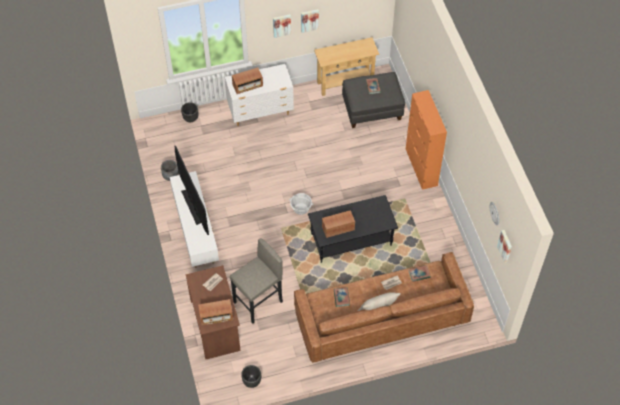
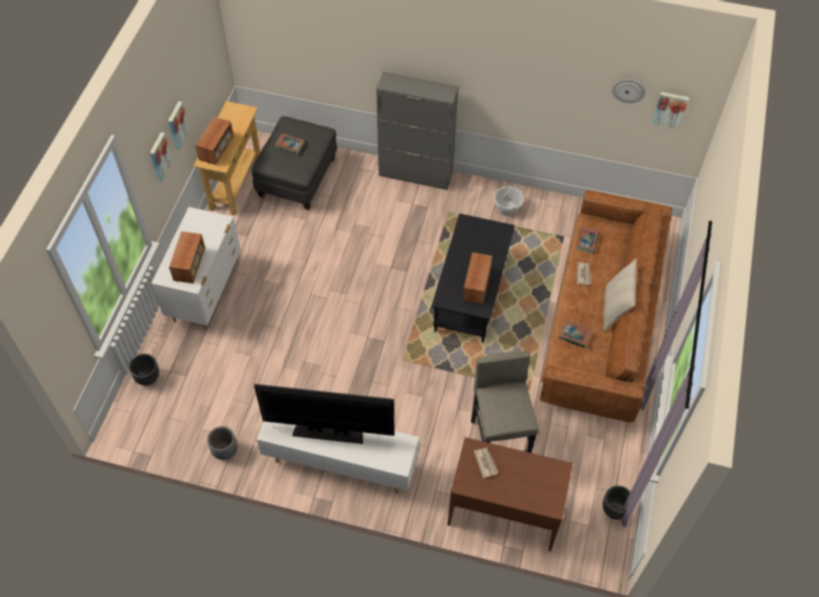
camera: 60 degrees left, 0 degrees up
(216, 316) = (544, 485): radio -> radio (216, 148)
(301, 208) = (388, 323): basket -> basket (507, 208)
(421, 167) = (416, 174): orange cabinet -> grey cabinet

